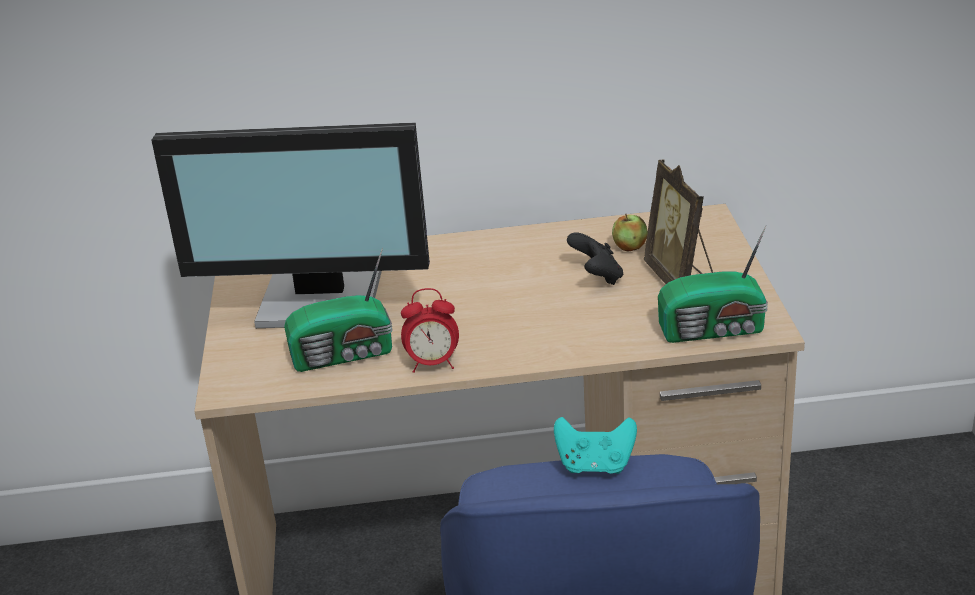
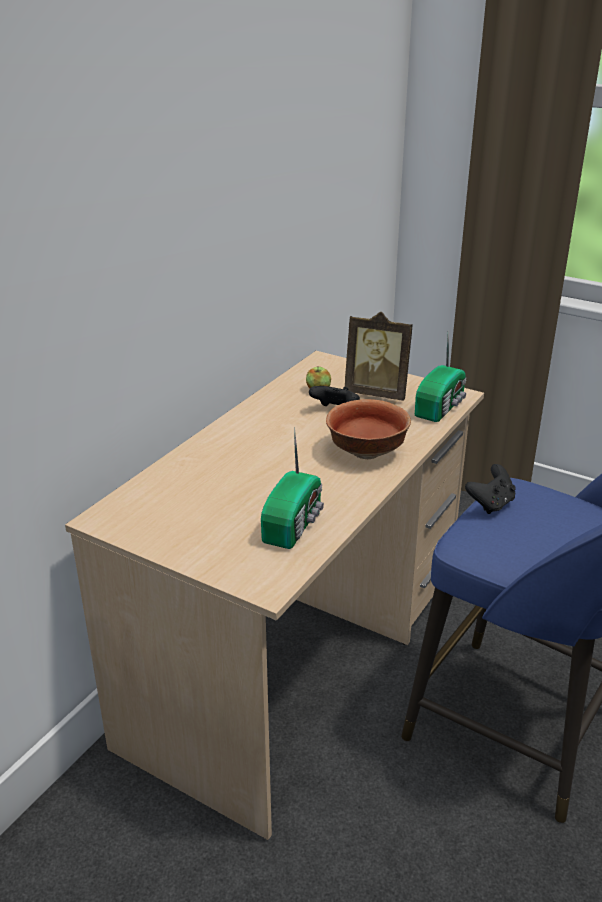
camera: 55 degrees left, 0 degrees up
(322, 300) = (208, 505): monitor -> none
(433, 364) = (354, 497): alarm clock -> none
(533, 332) = (366, 453): none -> bowl
(595, 465) = (490, 504): turquoise game controller -> black game controller

